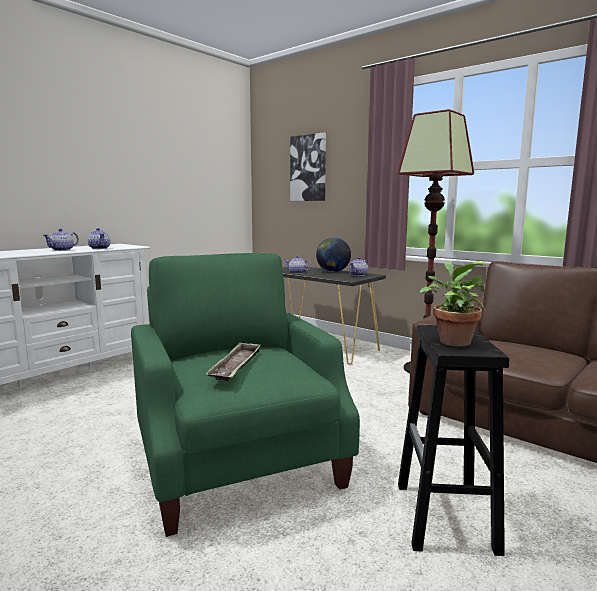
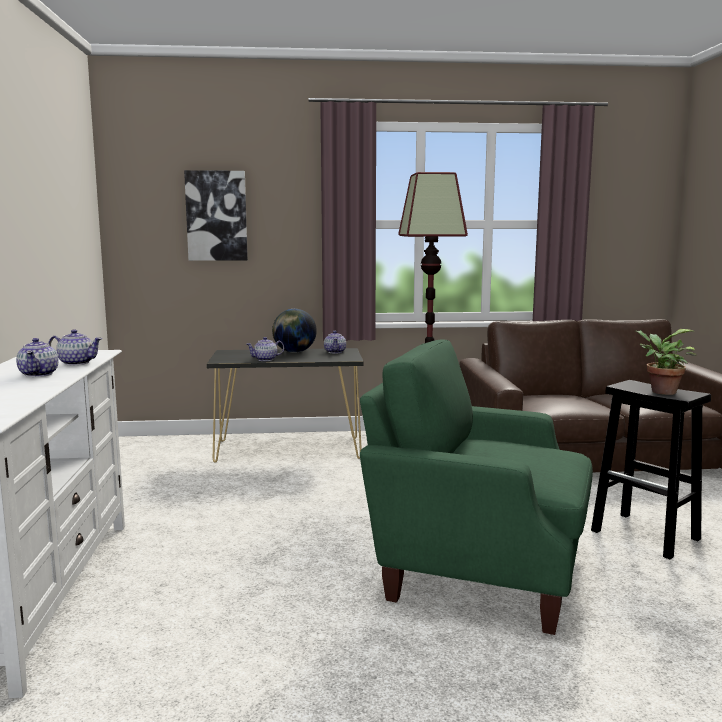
camera: 45 degrees left, 0 degrees up
(236, 366) = (514, 458): tray -> none

